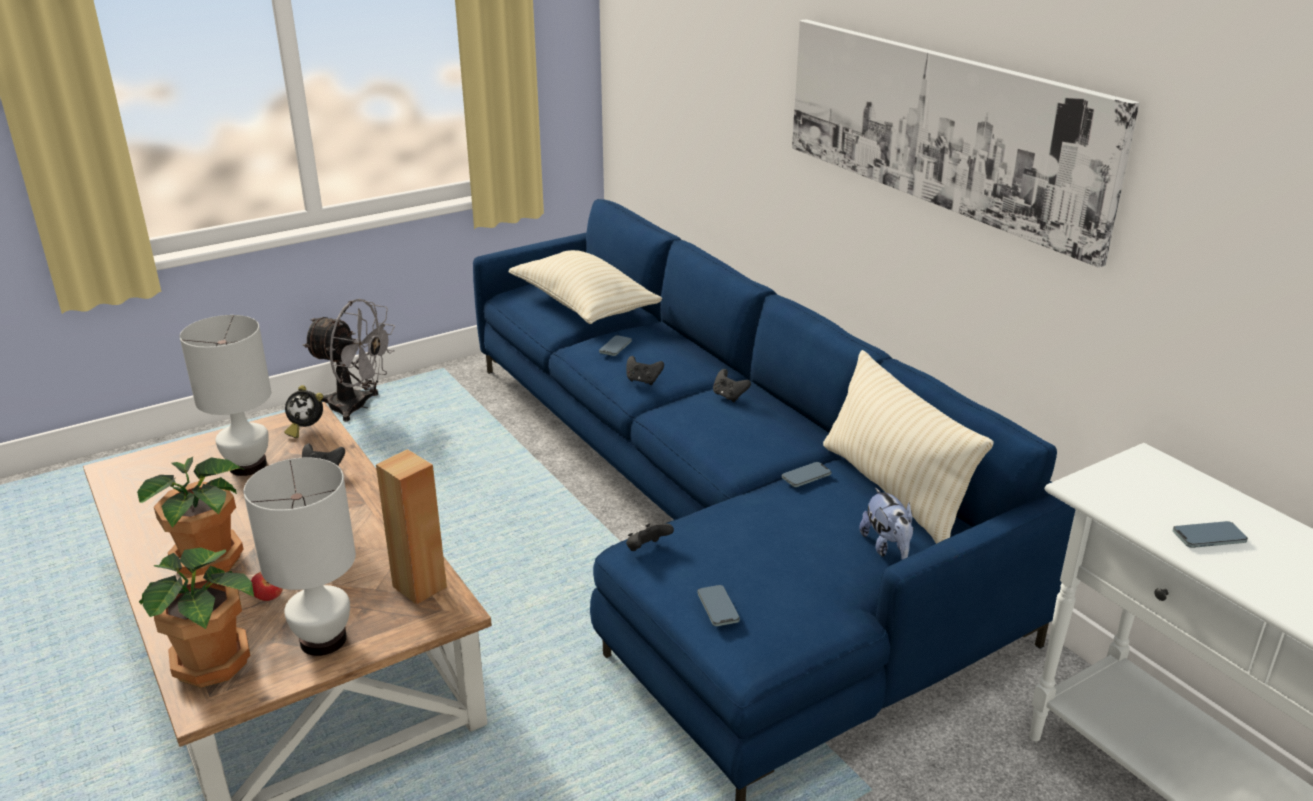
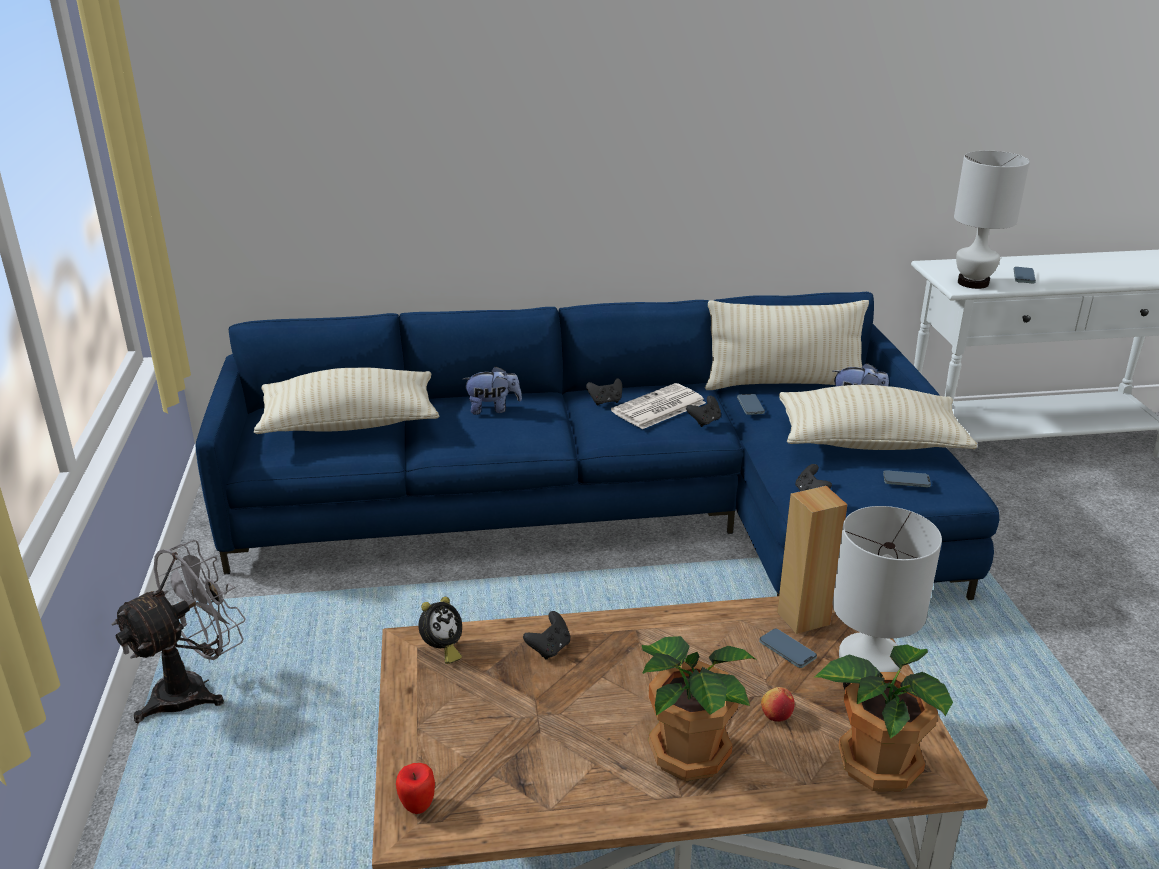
camera: 65 degrees left, 0 degrees up
(136, 465) = (418, 806): none -> apple
(249, 465) = (495, 704): white table lamp -> white table lamp (972, 282)
(615, 347) = (464, 428): phone -> phone (787, 650)
(643, 381) = (540, 431): black game controller -> black game controller (704, 421)
(661, 350) = (493, 409): none -> plush toy
(740, 424) = (658, 408): none -> newspaper
(791, 569) = (869, 443): none -> beige pillow
(939, 128) = (703, 109): picture -> none

